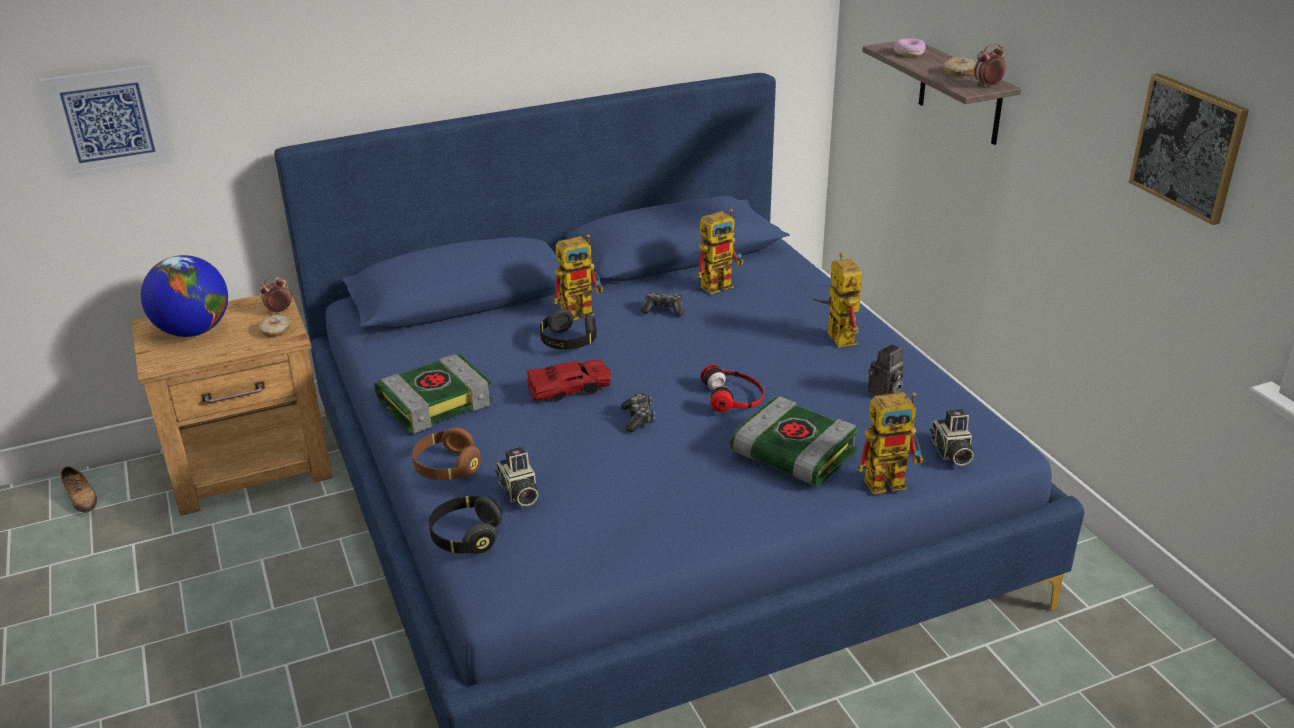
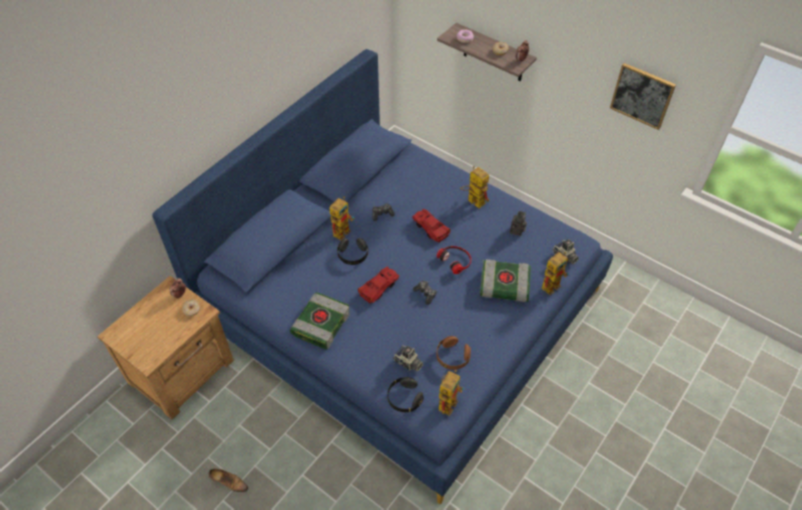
camera: 30 degrees left, 20 degrees up
(81, 498) = (104, 435): shoe -> shoe (229, 482)
(107, 120) = (62, 246): picture -> none
(193, 331) = (144, 329): globe -> none
(447, 467) = (361, 362): brown headphones -> brown headphones (452, 357)
(720, 284) = (396, 184): toy robot -> toy robot (448, 400)
(727, 346) = (430, 228): none -> red toy car

